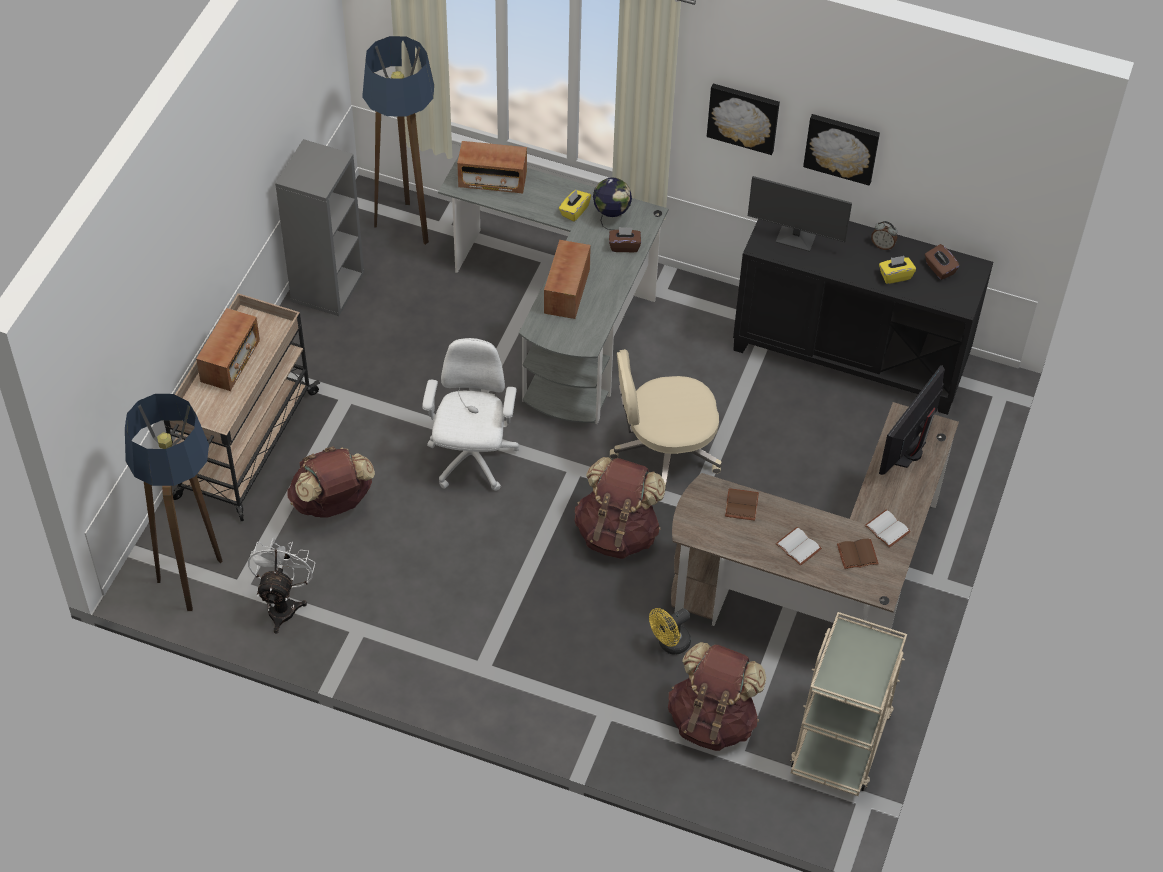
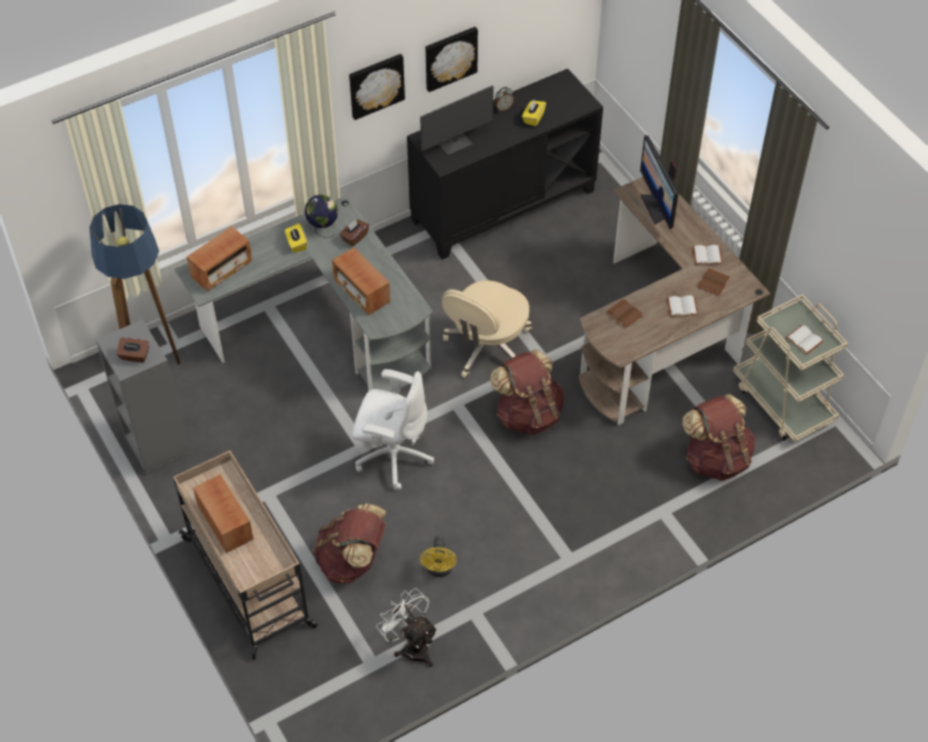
camera: 50 degrees left, 0 degrees up
(195, 579) = (338, 689): floor lamp -> none
(471, 459) = (393, 455): white office chair -> white office chair turned 150 degrees clockwise
(670, 644) = (640, 443): yellow fan -> yellow fan (439, 570)
(850, 671) = (803, 340): none -> white book
(939, 269) = (549, 95): brown tissue box -> brown tissue box (134, 356)

